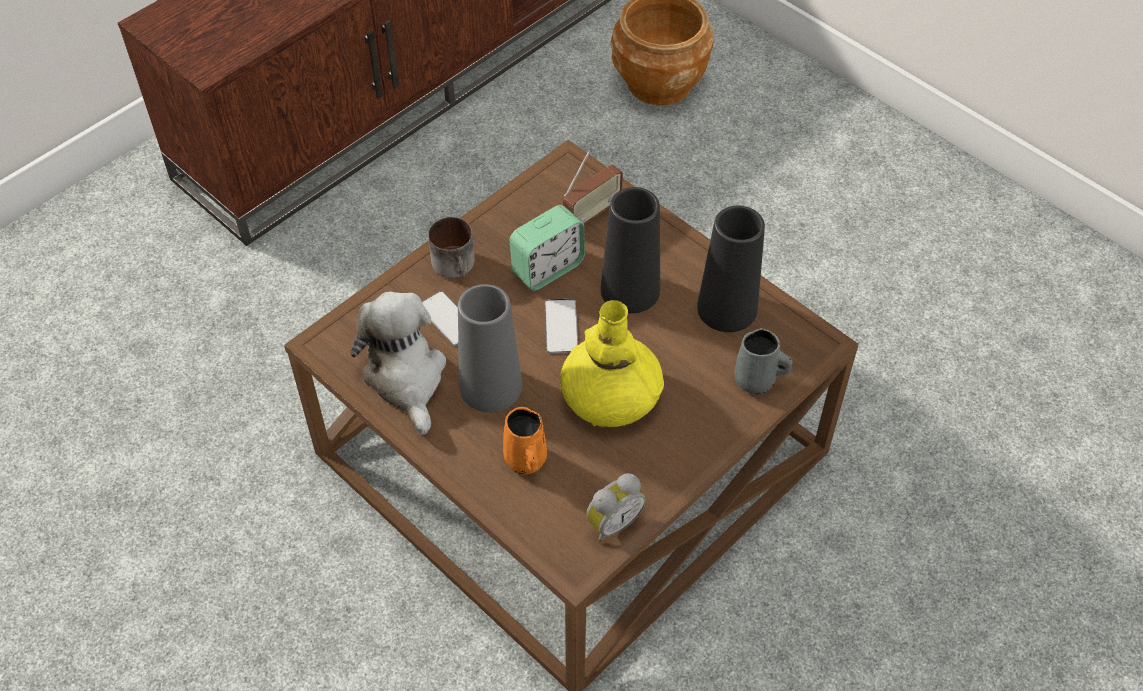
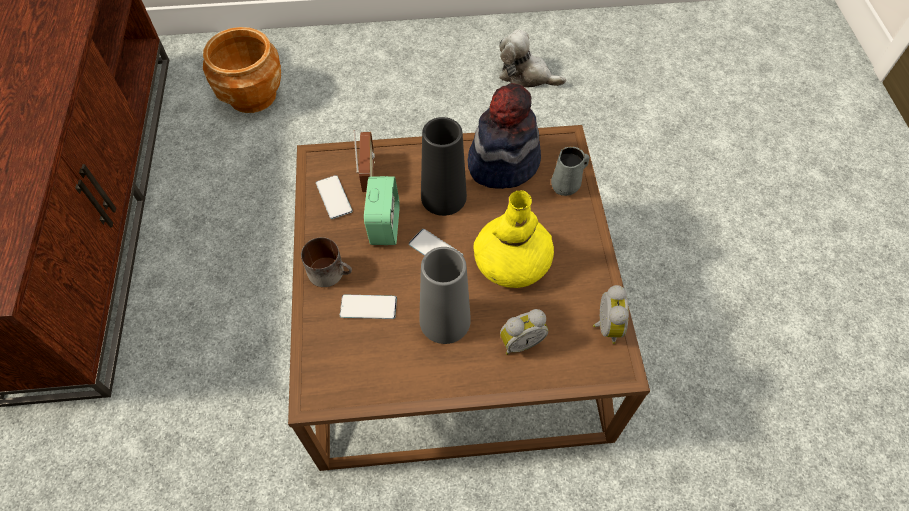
camera: 50 degrees left, 5 degrees up
(405, 377) = (391, 365): plush toy -> plush toy (526, 75)
(526, 461) = (520, 341): orange mug -> alarm clock
(538, 208) = (334, 197): none -> phone
(727, 308) = (502, 162): black vase -> hat

